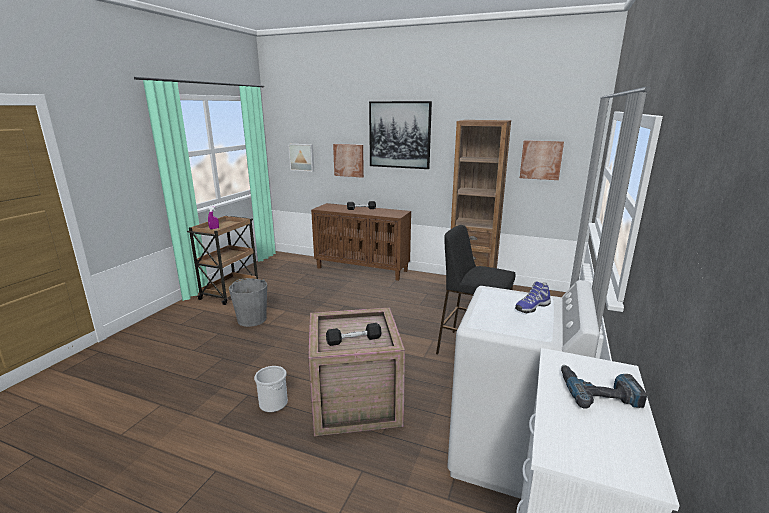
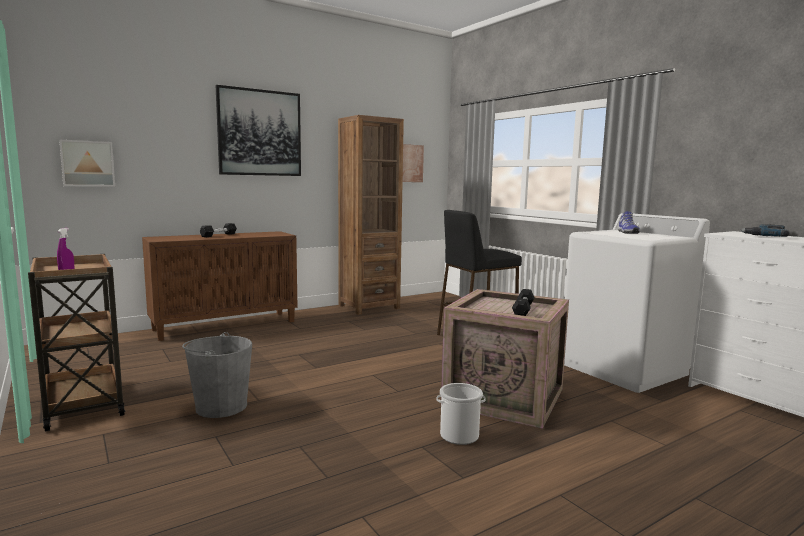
camera: 55 degrees left, 10 degrees down
(349, 160) = (182, 167): picture -> none

